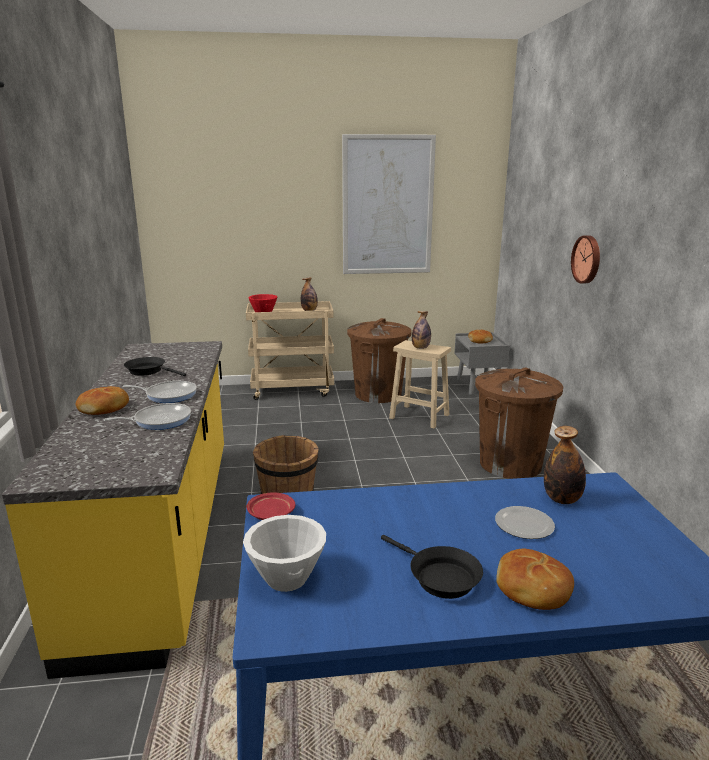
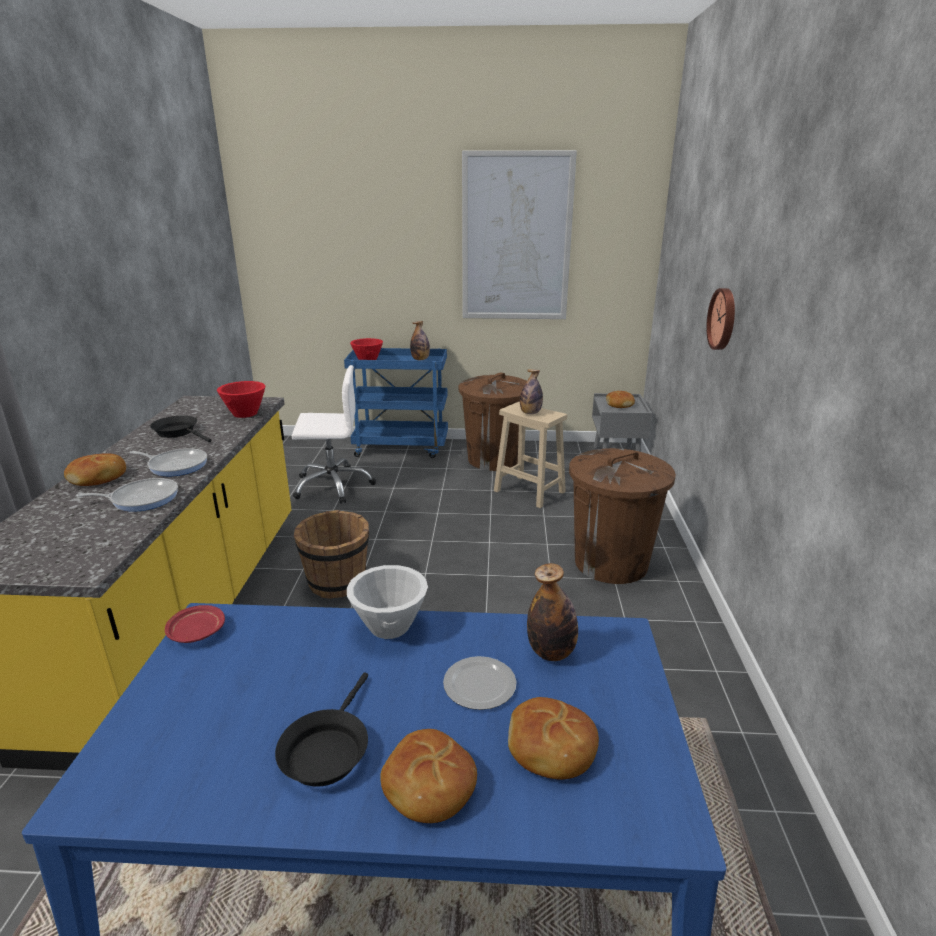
camera: 10 degrees right, 5 degrees up
(198, 354) = (245, 413): none -> red bowl
(245, 424) = (333, 485): none -> white office chair
(286, 578) = (153, 726): white bowl -> white bowl (389, 626)
(293, 390) = (402, 448): beige cart -> blue cart
(439, 577) = (327, 750): black frying pan -> black frying pan turned 45 degrees clockwise
(603, 557) = (550, 748): none -> bread

